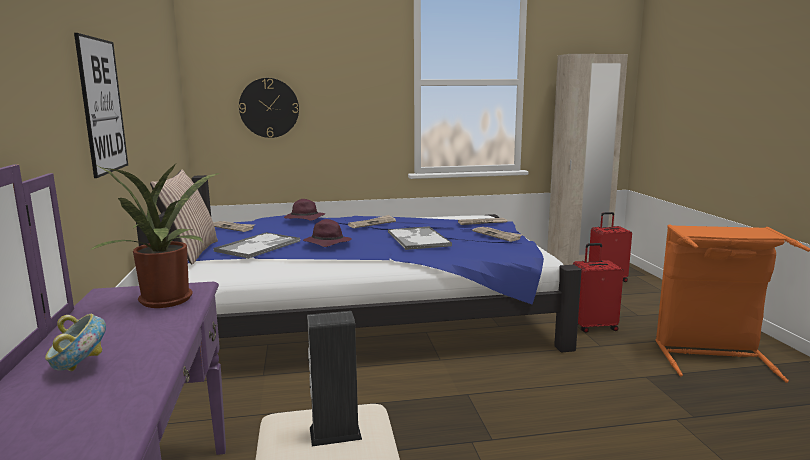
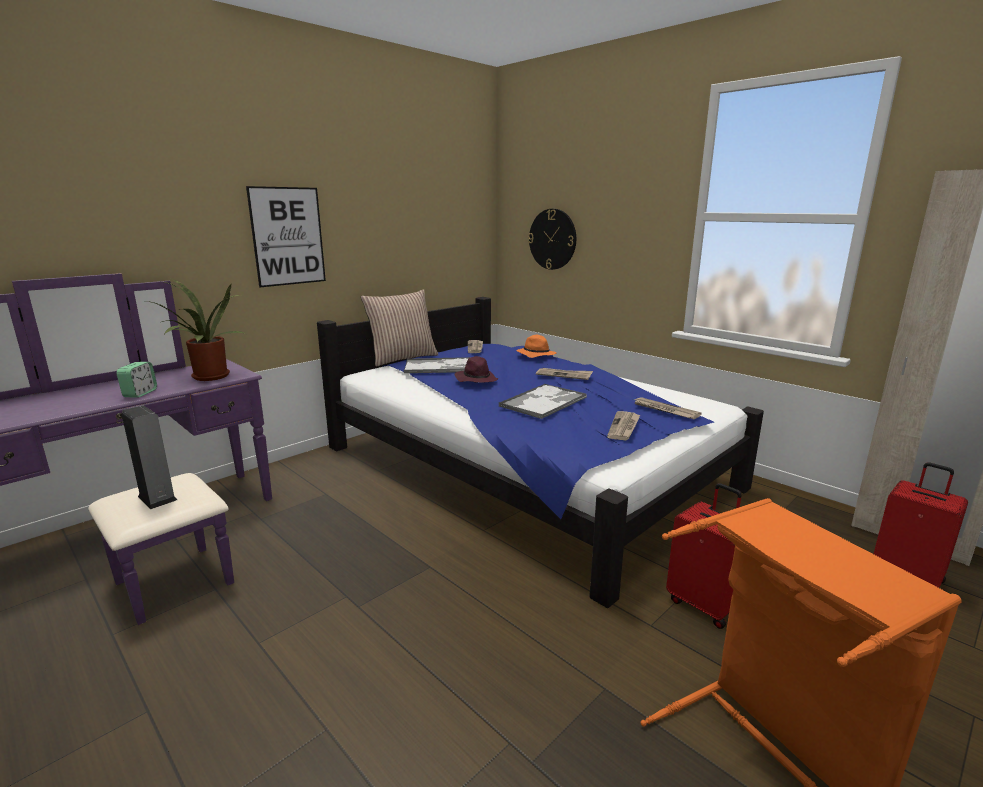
camera: 55 degrees right, 5 degrees up
(80, 368) = (91, 393): bowl -> none
(157, 338) = (140, 393): none -> alarm clock
(304, 219) = (535, 355): purple hat -> orange hat

